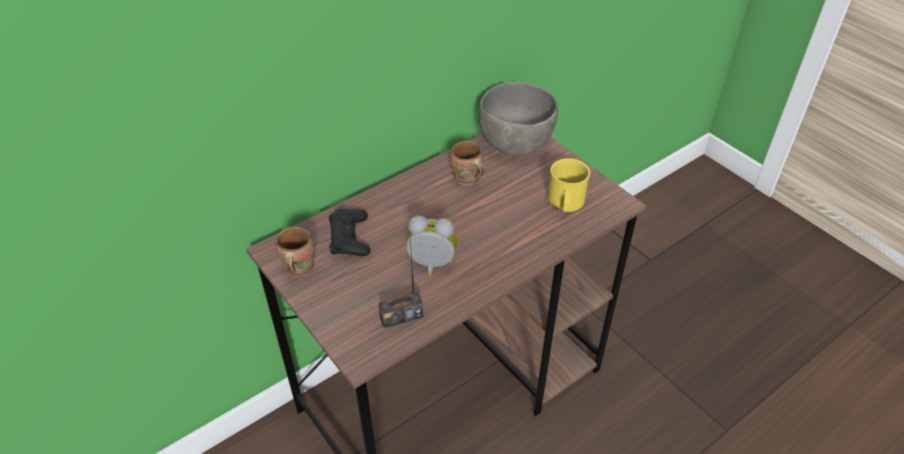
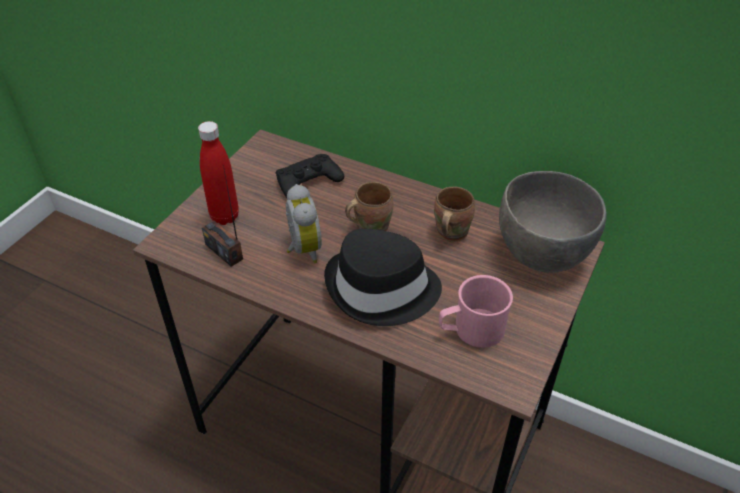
camera: 65 degrees right, 0 degrees up
(297, 269) = (251, 165): brown mug -> brown mug (370, 226)
(355, 305) = (224, 217): none -> red bottle
(503, 235) = (382, 290): none -> black hat
(565, 204) = (471, 330): yellow mug -> pink mug

